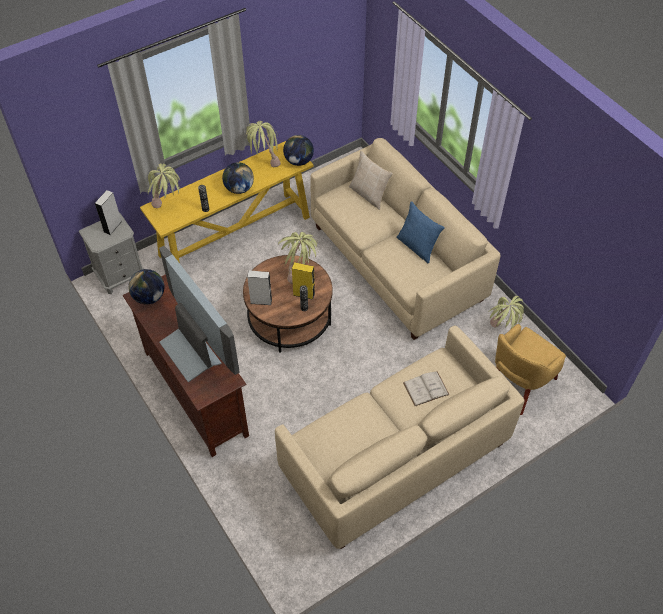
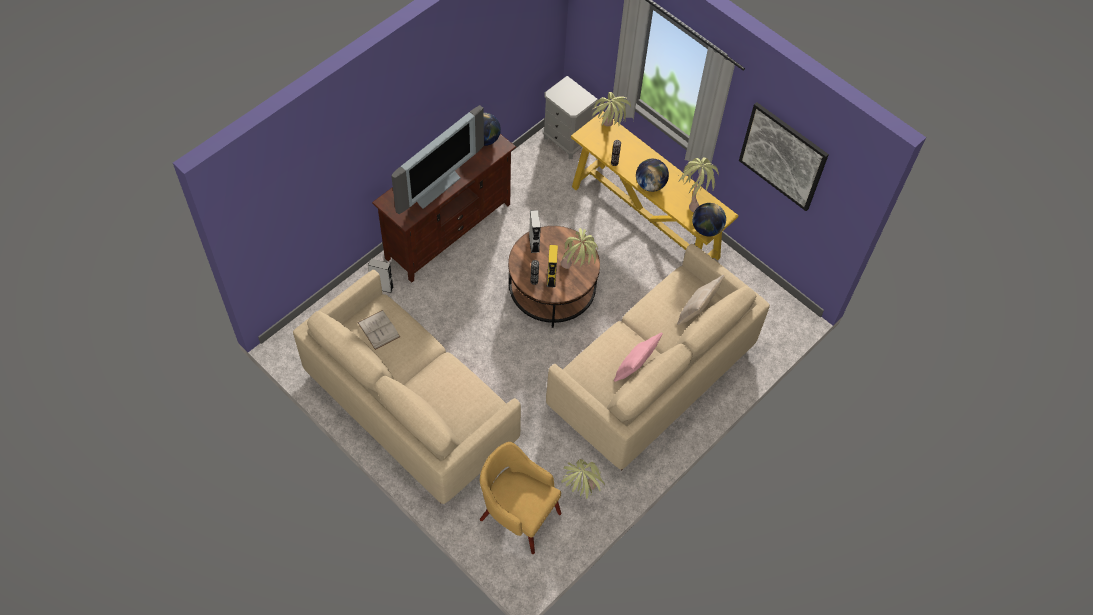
camera: 75 degrees right, 5 degrees up
(112, 226) = (578, 99): grey speaker -> grey speaker (382, 287)
(292, 53) = (783, 156): none -> picture
(417, 246) = (635, 368): blue pillow -> pink pillow
(426, 388) = (453, 396): white book -> white book (378, 329)

